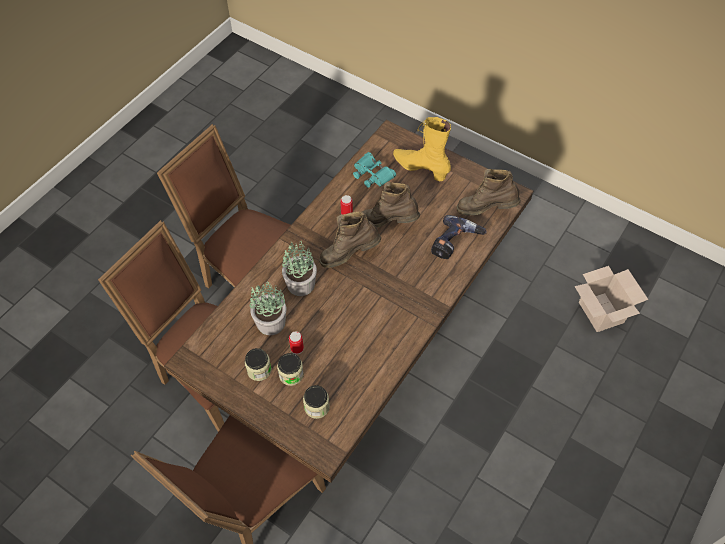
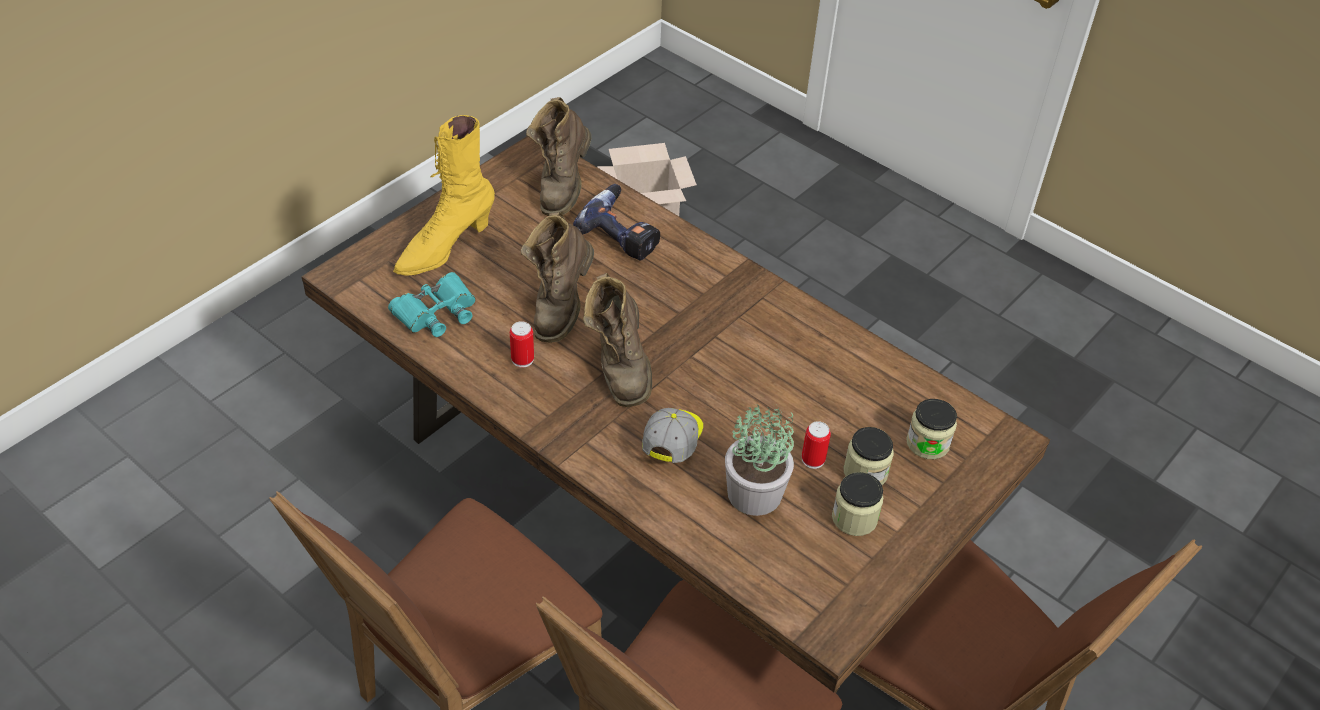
camera: 85 degrees left, 10 degrees down
(300, 284) = (673, 442): potted plant -> cap

